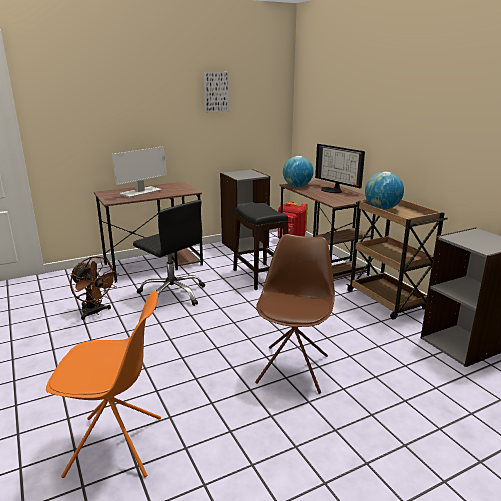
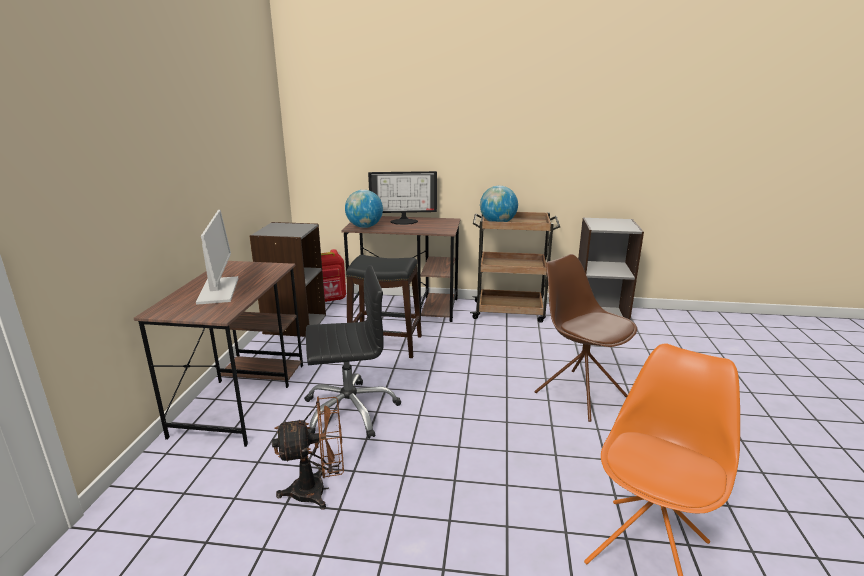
camera: 55 degrees left, 0 degrees up
(215, 92) = (227, 118): picture -> none

